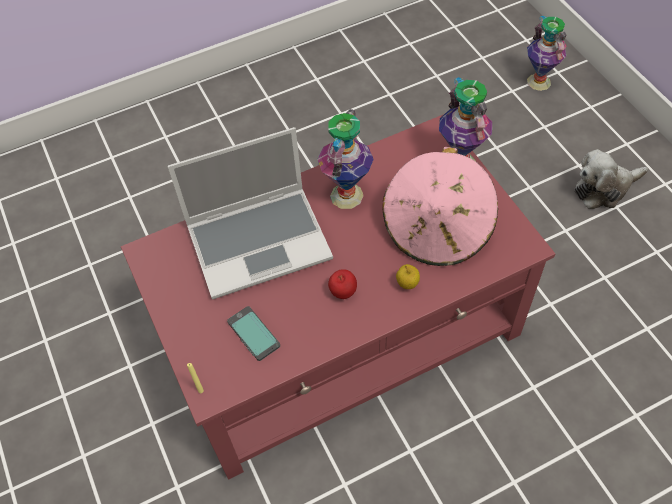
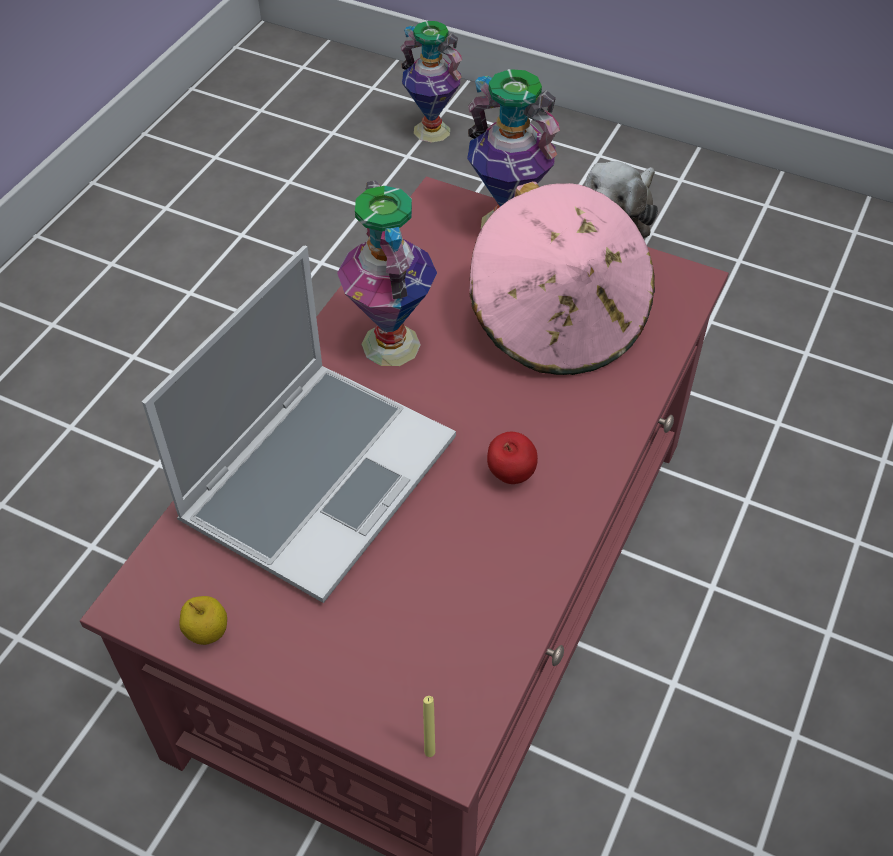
camera: 40 degrees left, 5 degrees down
(253, 334) = (433, 614): phone -> none
(407, 284) = (587, 413): apple -> apple (208, 634)

